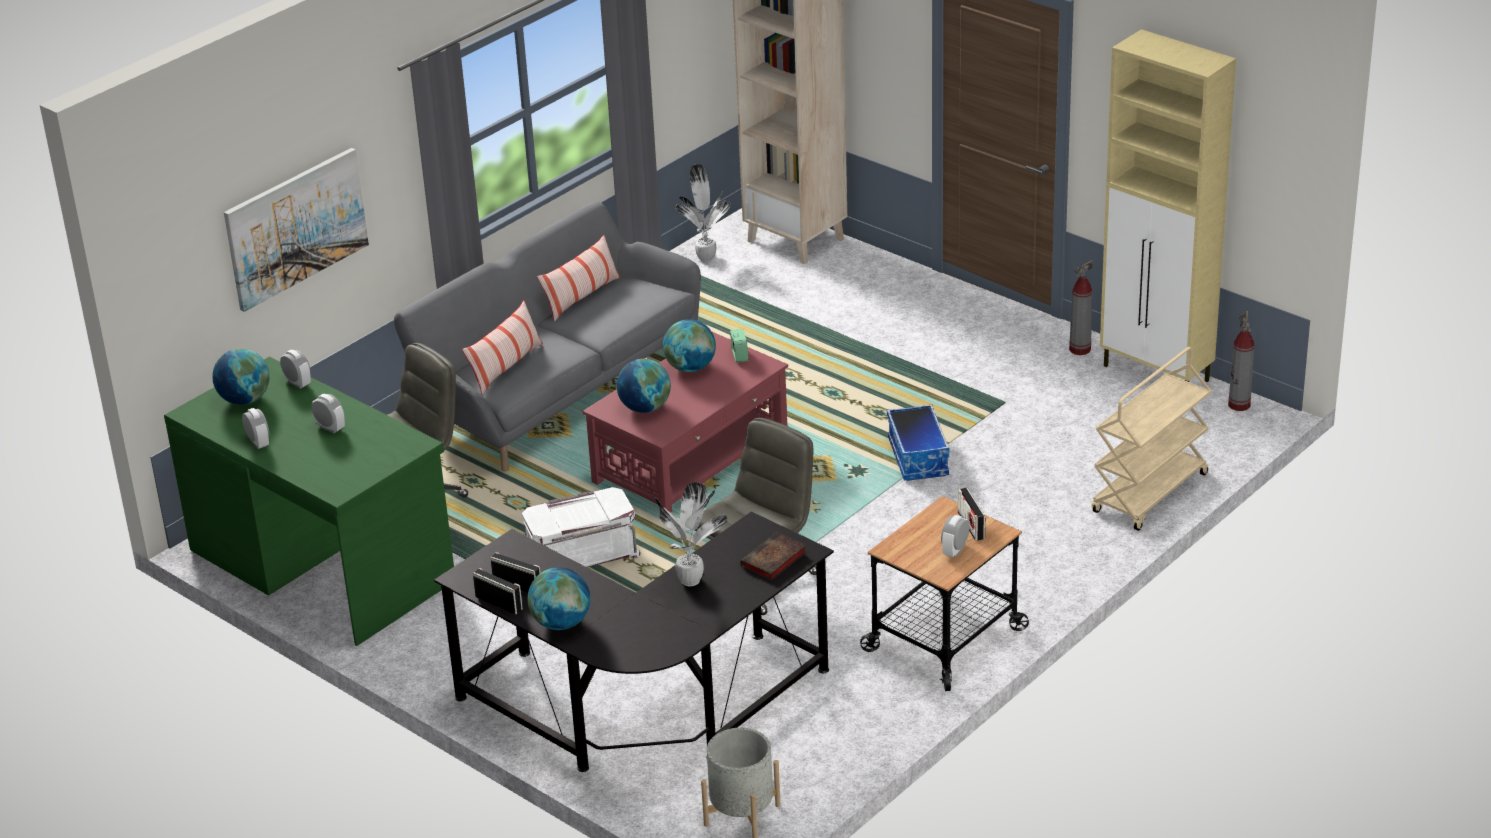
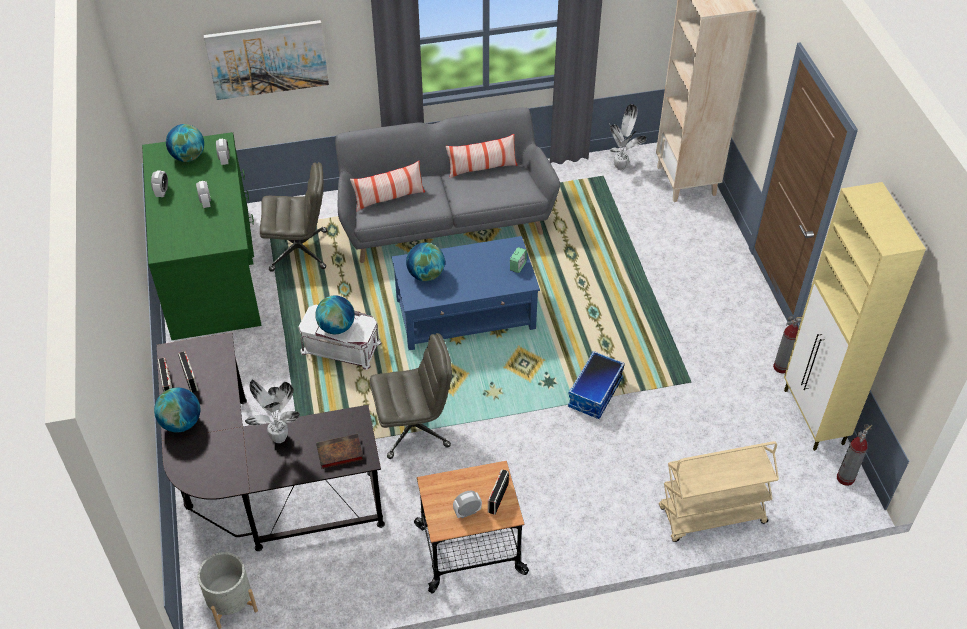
camera: 35 degrees right, 15 degrees up
(690, 368) = (481, 259): globe -> globe (336, 327)
(691, 459) = (466, 314): red coffee table -> blue coffee table

